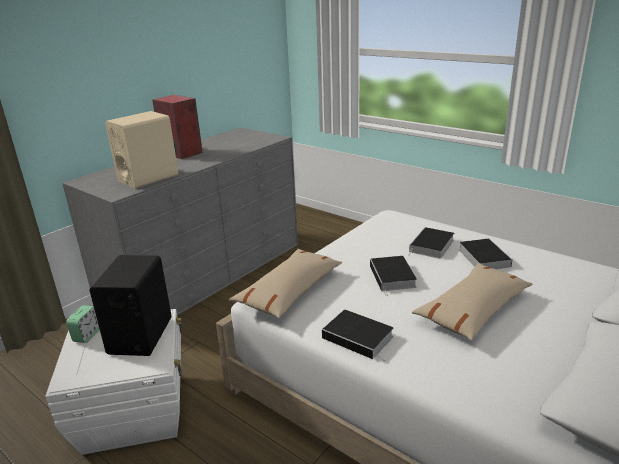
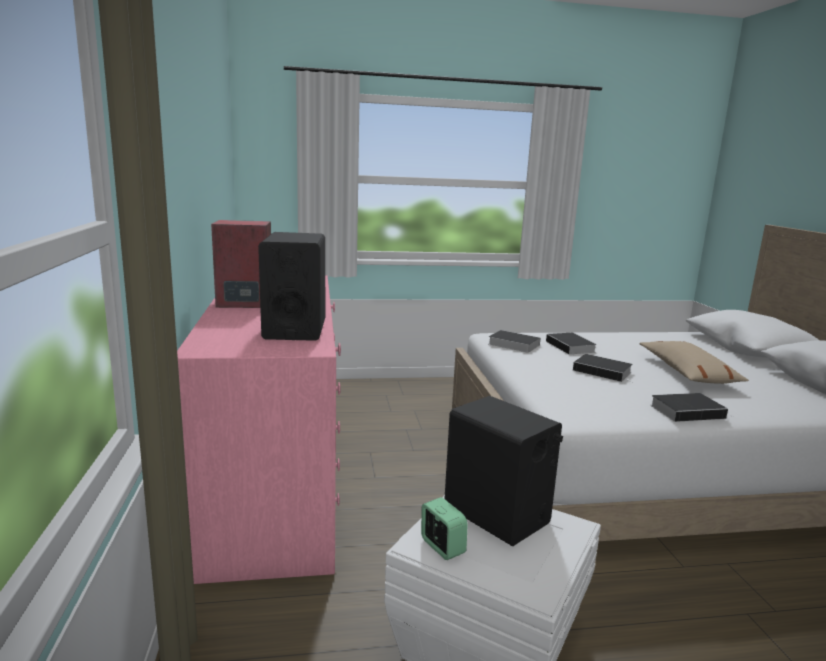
camera: 50 degrees left, 10 degrees down
(148, 178) = (295, 329): beige speaker -> black speaker
(206, 273) = (275, 479): grey dresser -> pink dresser
(290, 291) = (574, 405): beige pillow -> none
(482, 257) = (612, 344): book -> book (512, 344)

